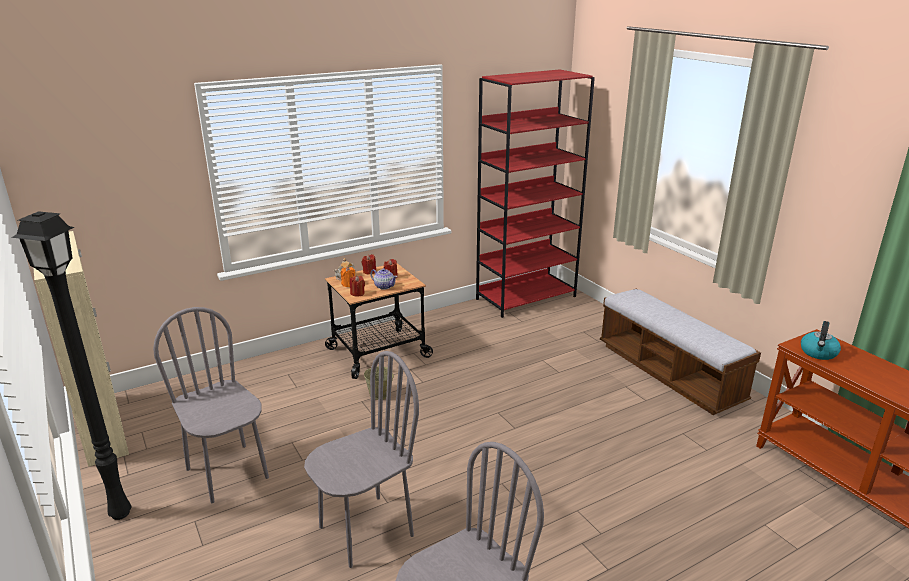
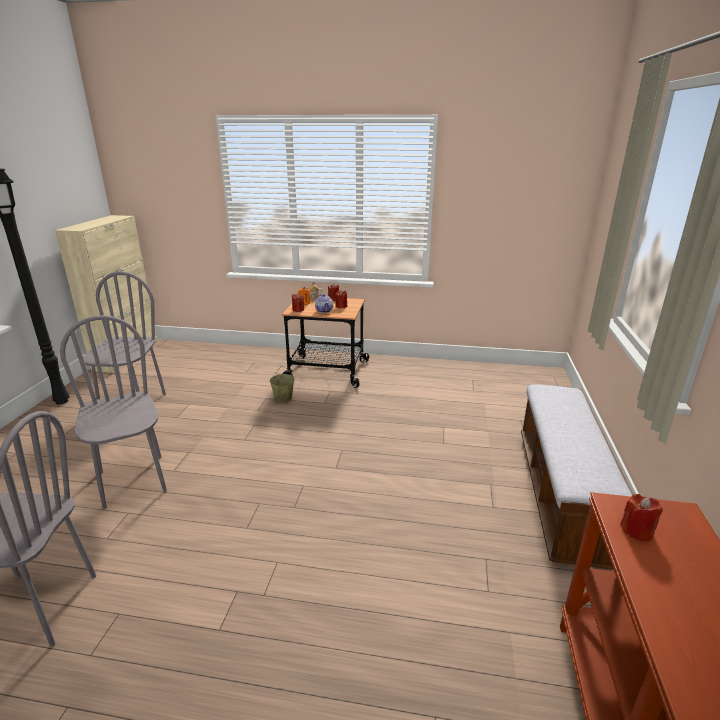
camera: 40 degrees right, 0 degrees up
(366, 530) = (133, 481): grey chair -> grey chair turned 120 degrees counterclockwise
(526, 297) = (507, 374): red bookcase -> none
(818, 353) = (637, 531): kettle -> red candle

